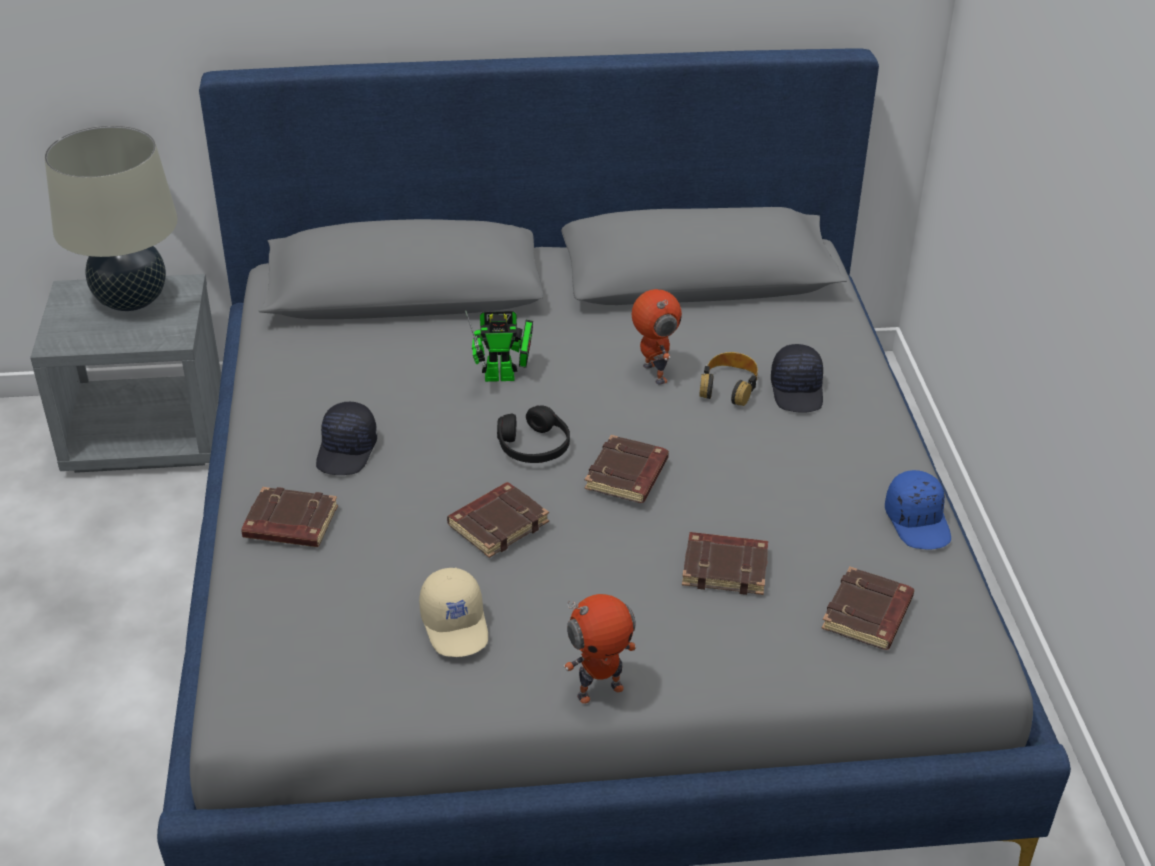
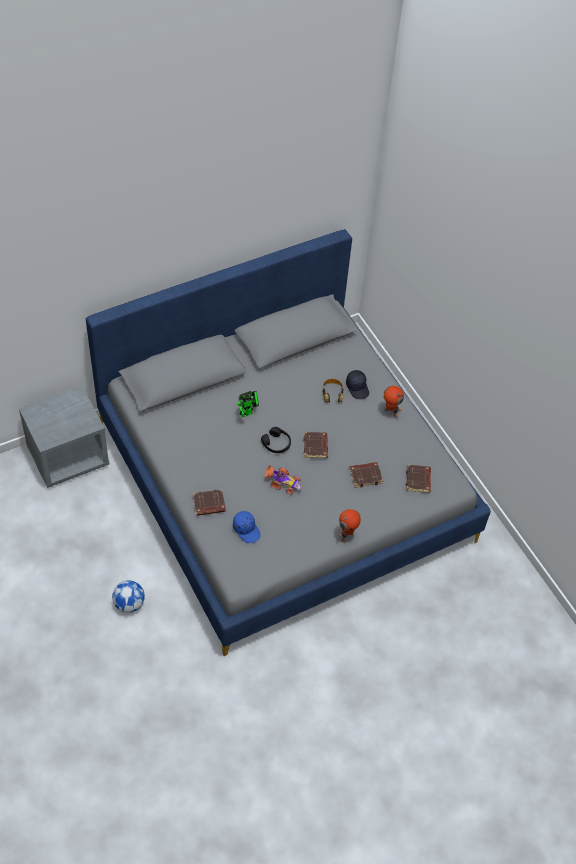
camera: 25 degrees left, 15 degrees up
(59, 746) = (129, 604): none -> football
(131, 301) = (61, 410): beige table lamp -> none
(347, 451) = (210, 466): black cap -> none
(456, 625) = (290, 527): beige cap -> none
(498, 524) = (282, 482): brown book -> toy car
(652, 373) = (302, 395): toy robot -> toy robot (390, 413)
(918, 522) = (420, 436): blue cap -> blue cap (247, 529)

